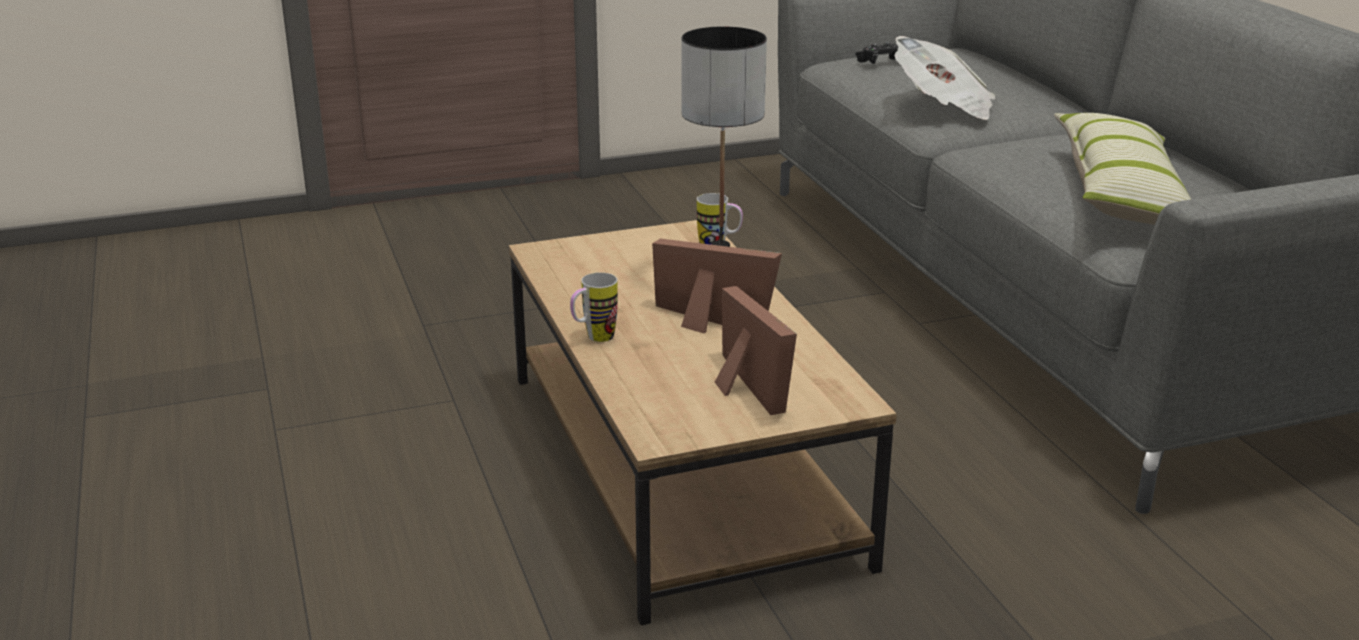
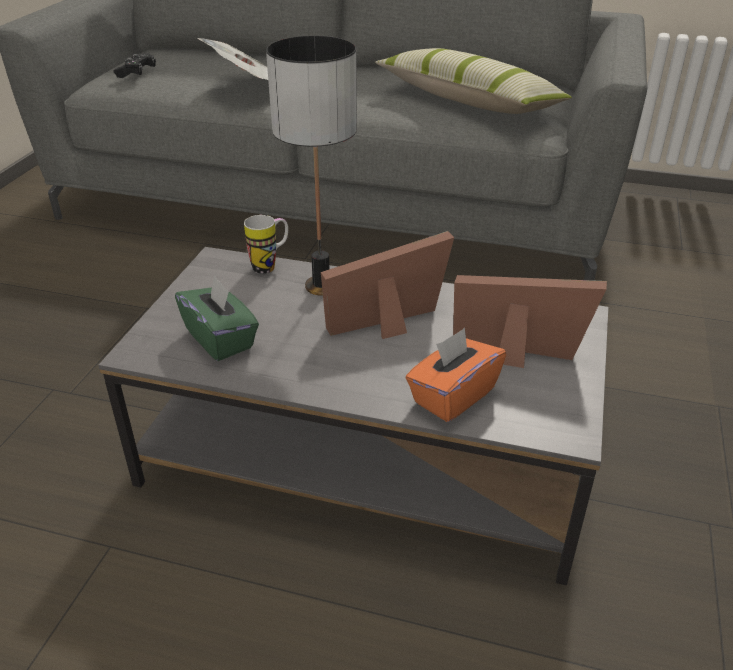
camera: 55 degrees left, 10 degrees up
(592, 270) = (221, 339): none -> green tissue box
(593, 339) = (354, 393): mug -> none
(642, 377) = (452, 396): none -> orange tissue box
(677, 466) = (366, 454): brown coffee table -> grey coffee table

